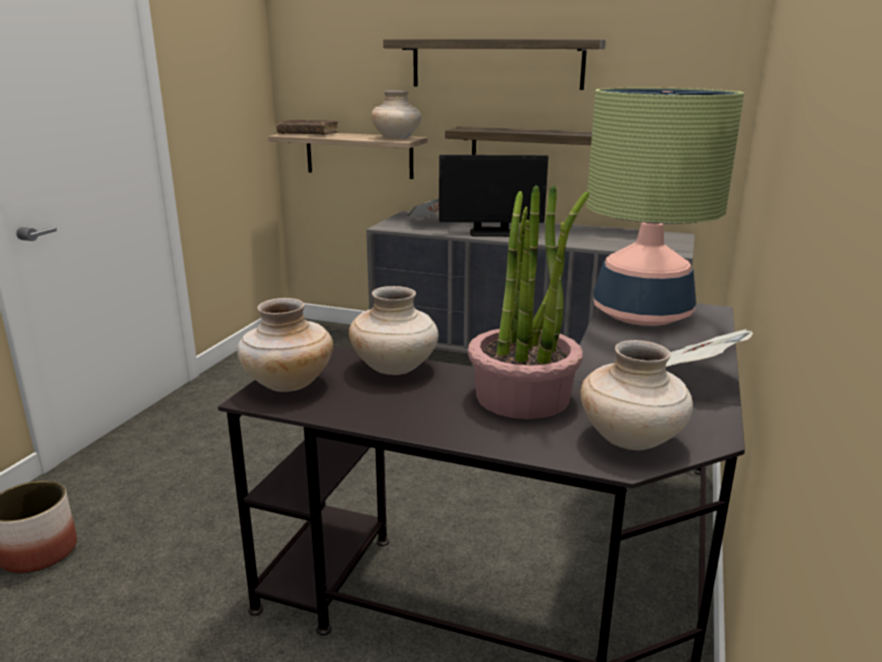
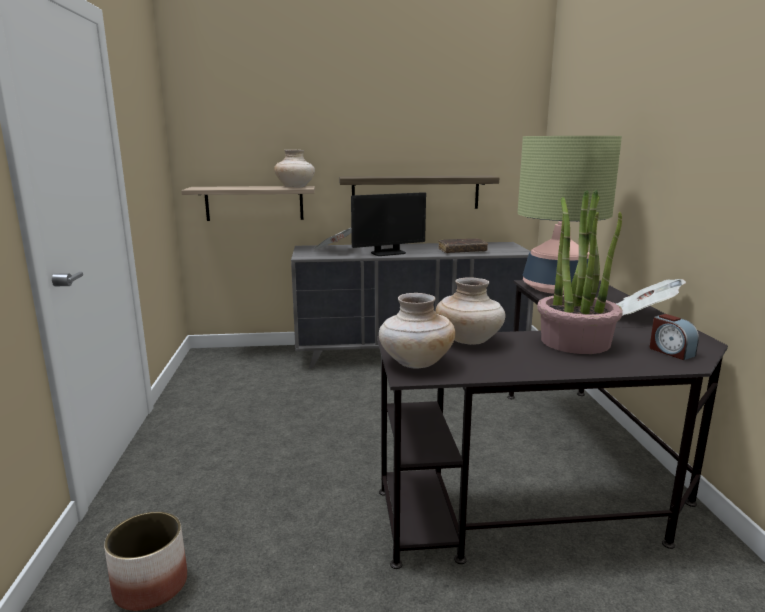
camera: 25 degrees left, 5 degrees down
(308, 134) = (213, 187): brown book -> brown book (462, 251)
(496, 64) = (368, 128): shelf -> none
(631, 440) = (671, 352): beige vase -> alarm clock

